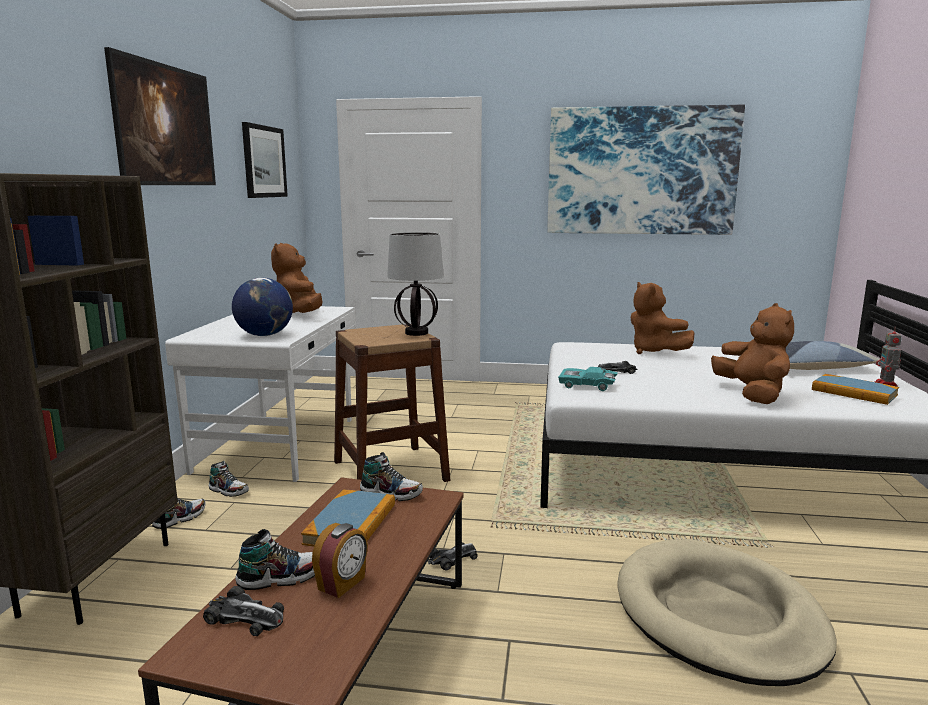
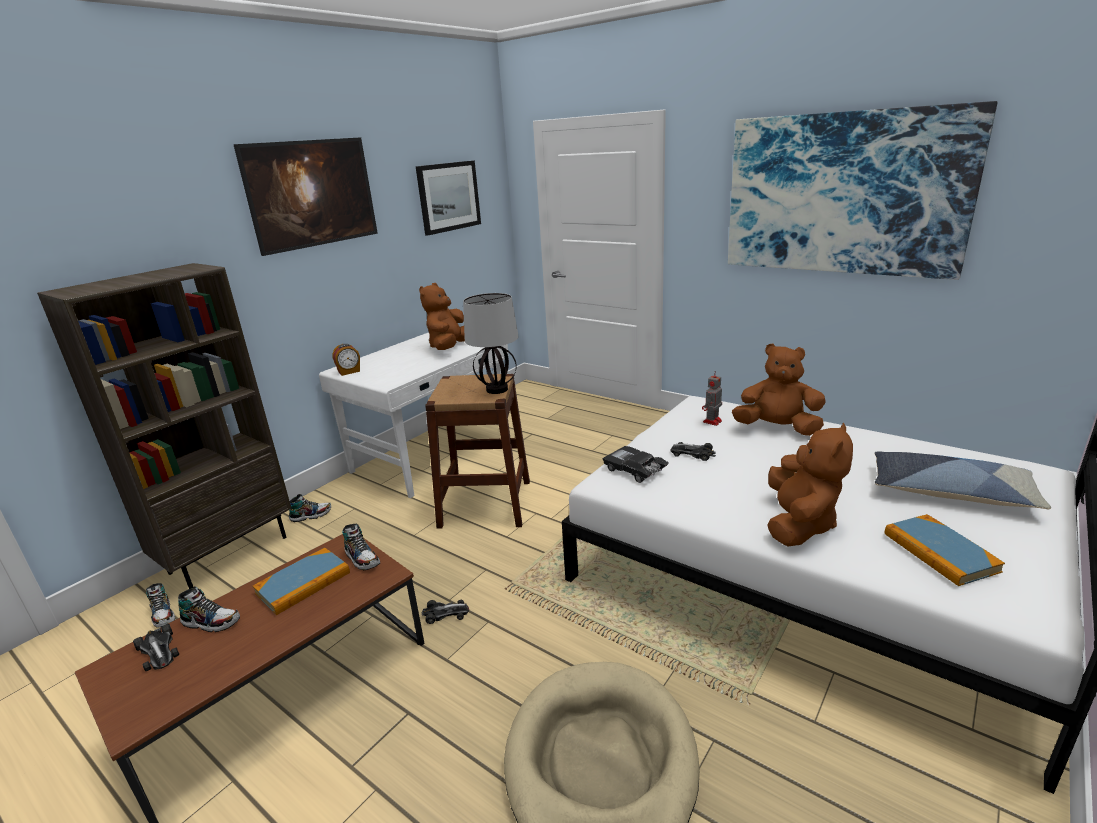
camera: 30 degrees right, 10 degrees up
(229, 491) = (360, 496): shoe -> shoe (163, 614)
(264, 335) = (387, 375): globe -> none
(342, 584) = (235, 642): alarm clock -> alarm clock (349, 372)
(587, 385) = (635, 470): turquoise toy car -> black toy car
(654, 351) = (777, 428): brown plush toy -> brown plush toy turned 105 degrees clockwise
(886, 384) = (1020, 547): toy robot -> toy robot (712, 422)

